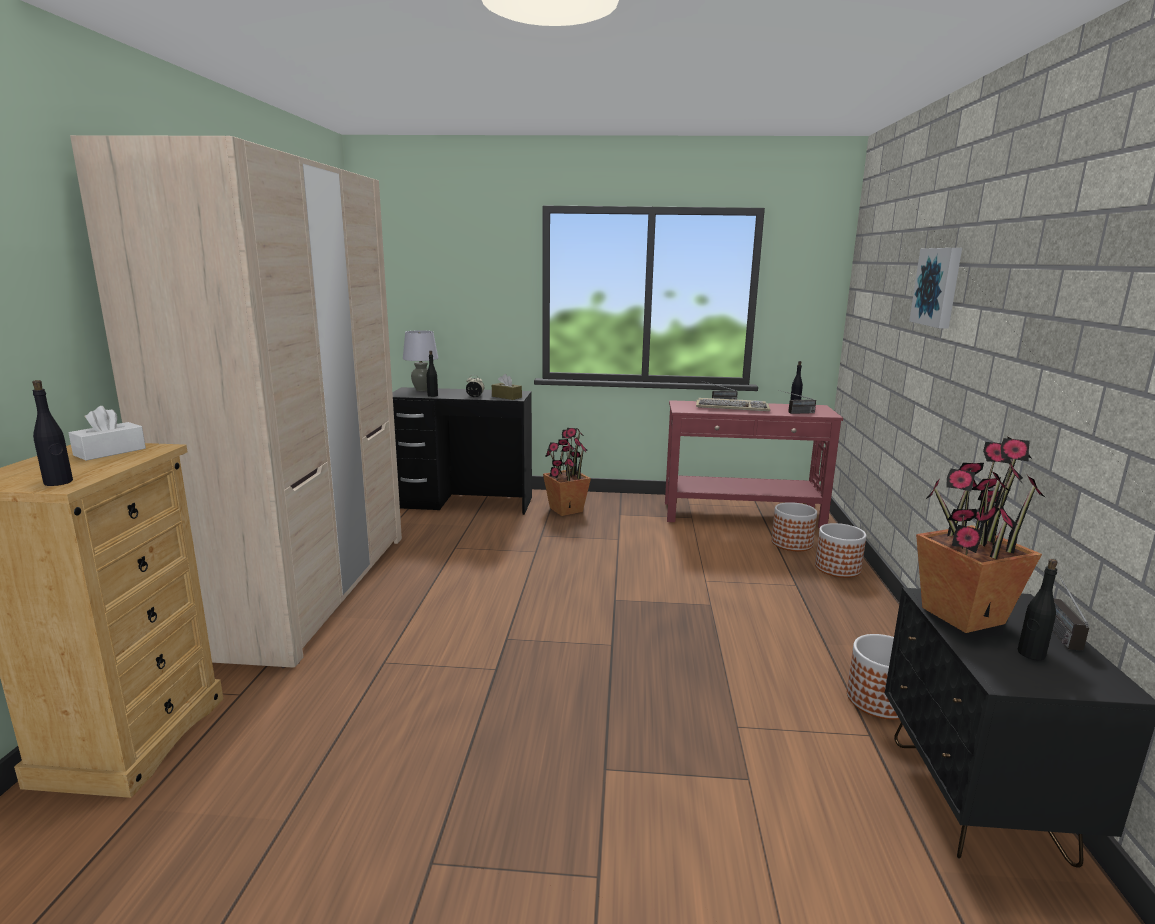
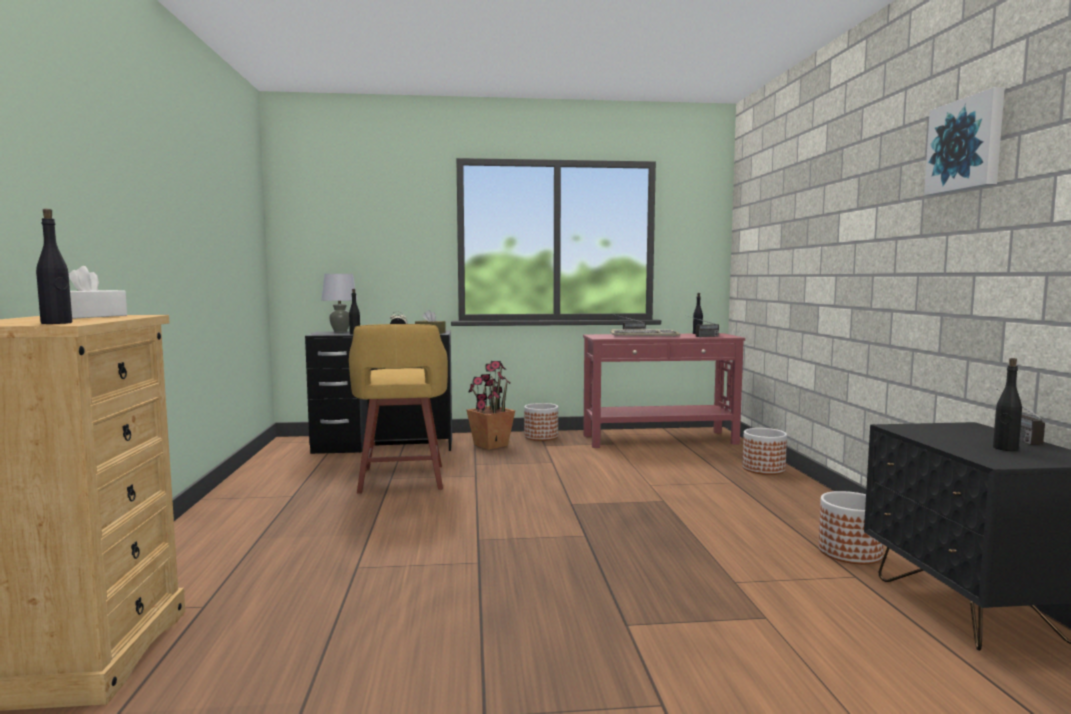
camera: 10 degrees left, 10 degrees down
(305, 589) = (241, 519): beige wardrobe -> none
(463, 551) = (401, 480): none -> yellow stool
(791, 543) = (714, 455): planter -> planter (541, 437)
(938, 287) = (830, 201): picture -> picture (966, 145)
(961, 615) = (932, 434): potted plant -> none

